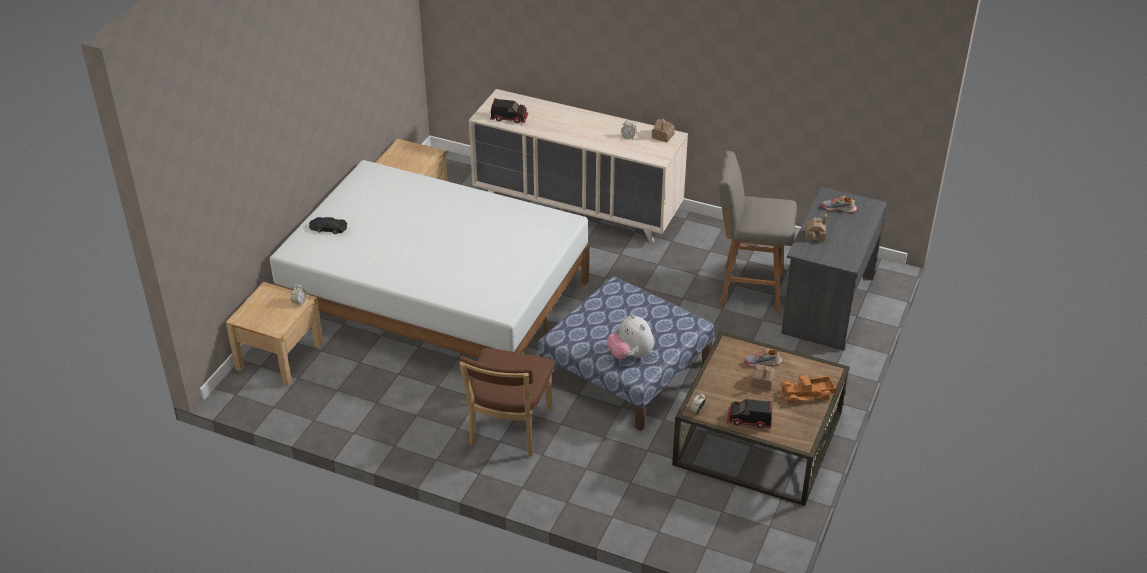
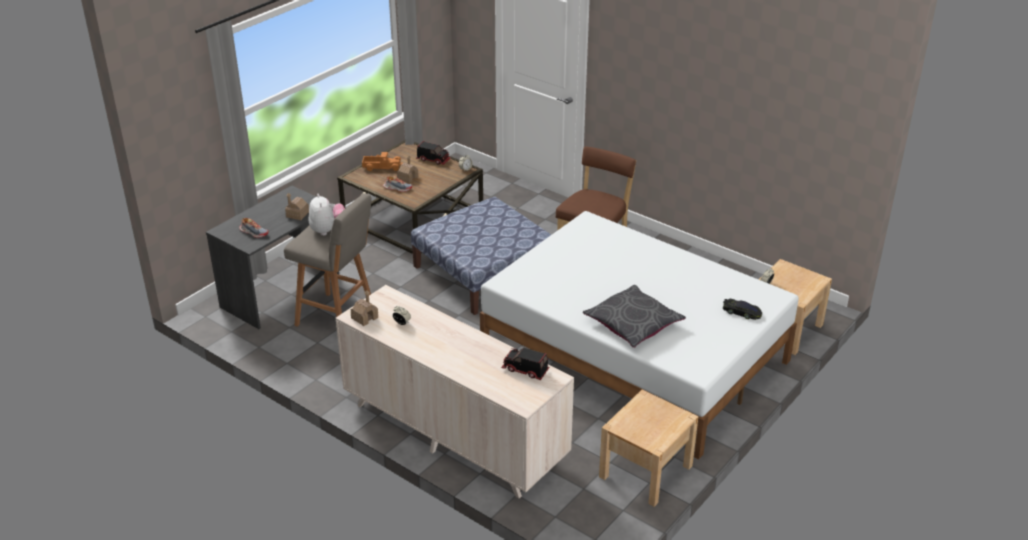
camera: 165 degrees left, 5 degrees down
(431, 201) = (633, 324): none -> grey pillow
(630, 355) = (492, 213): plush toy -> plush toy (328, 230)

